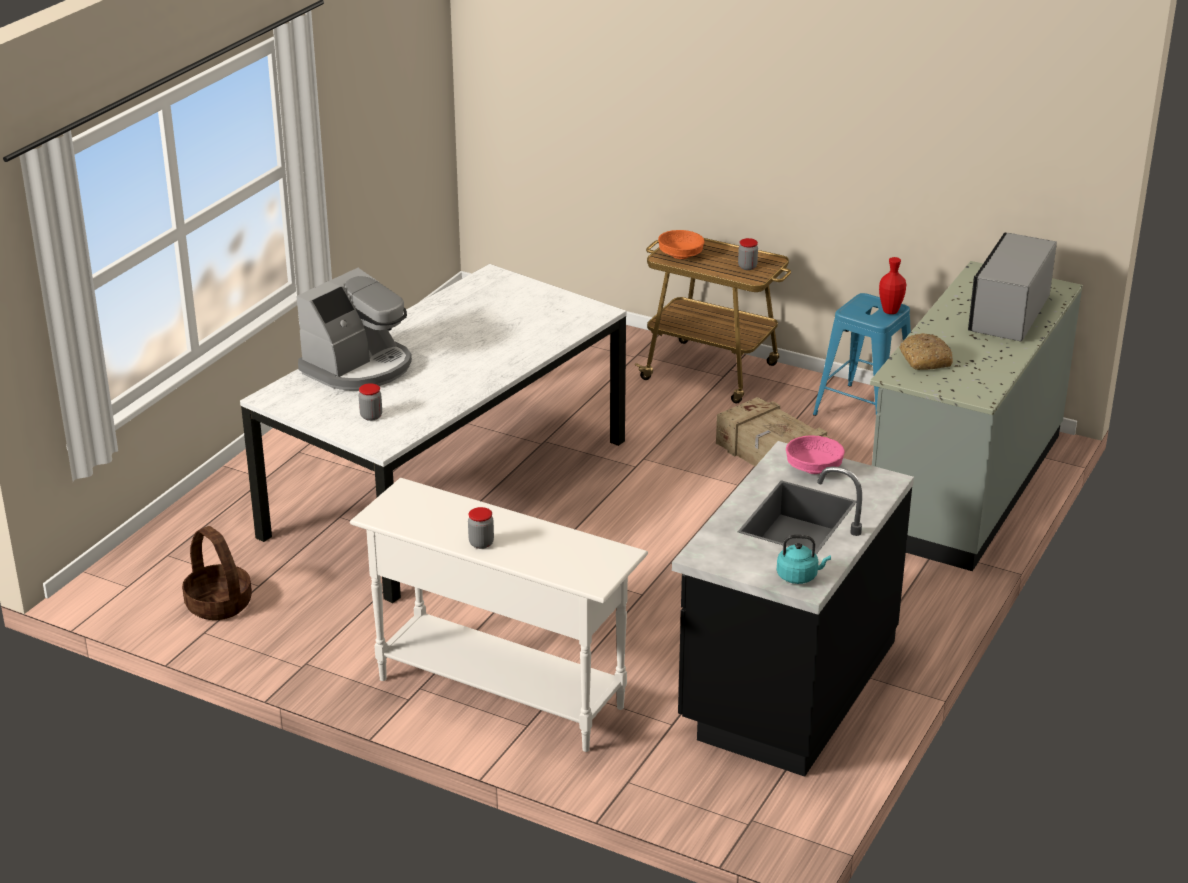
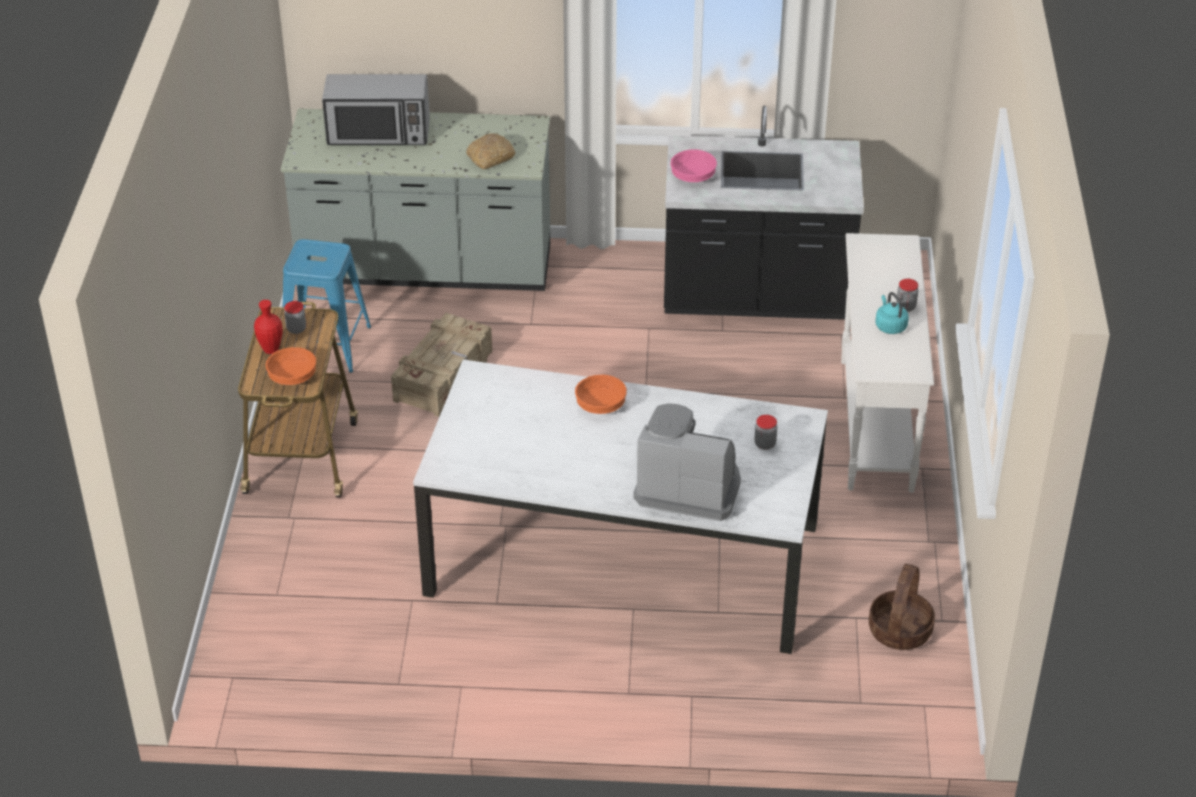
camera: 115 degrees left, 10 degrees up
(502, 355) = (601, 405): none -> orange bowl
(799, 576) = (834, 154): turquoise kettle -> turquoise kettle (890, 326)
(890, 311) = (316, 247): red vase -> red vase (271, 350)

